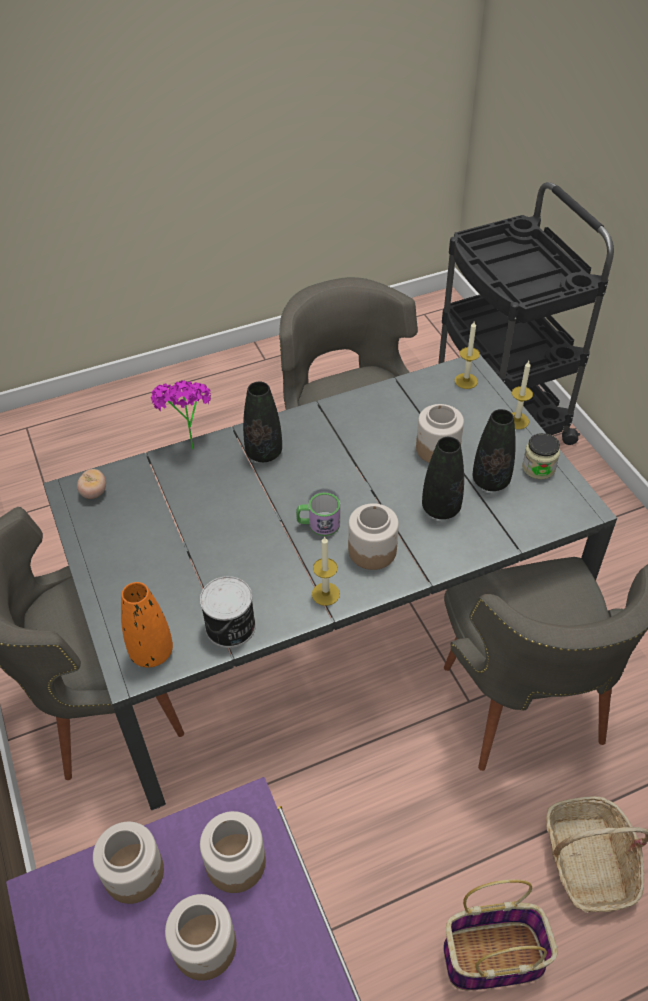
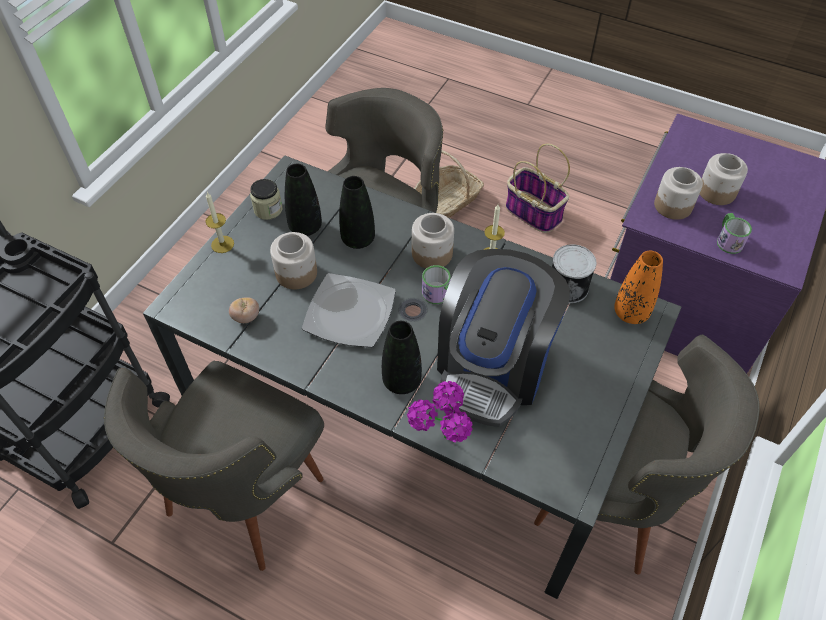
camera: 130 degrees left, 5 degrees up
(94, 493) = (561, 471): tomato -> tomato (246, 317)
(134, 872) = (728, 240): jar -> mug
(215, 514) = (493, 366): none -> coffee machine
(359, 459) = (350, 314): none -> plate
(466, 381) = (194, 299): candle -> none

